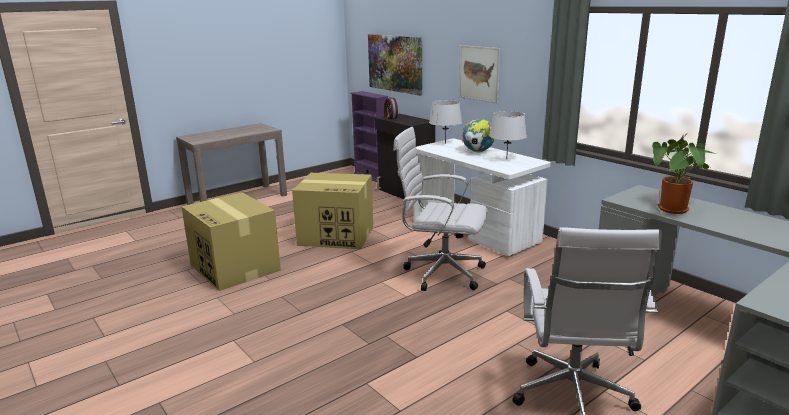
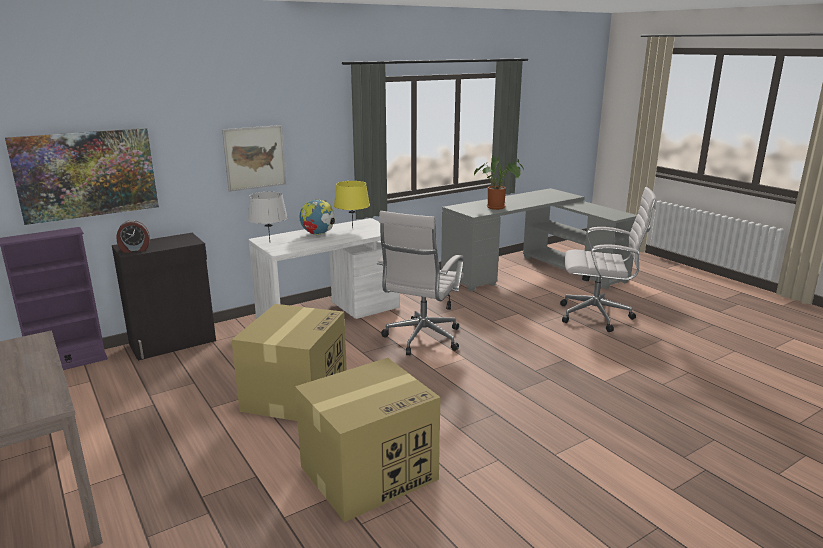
camera: 85 degrees left, 0 degrees up
(506, 159) = (352, 228): grey table lamp -> yellow table lamp

